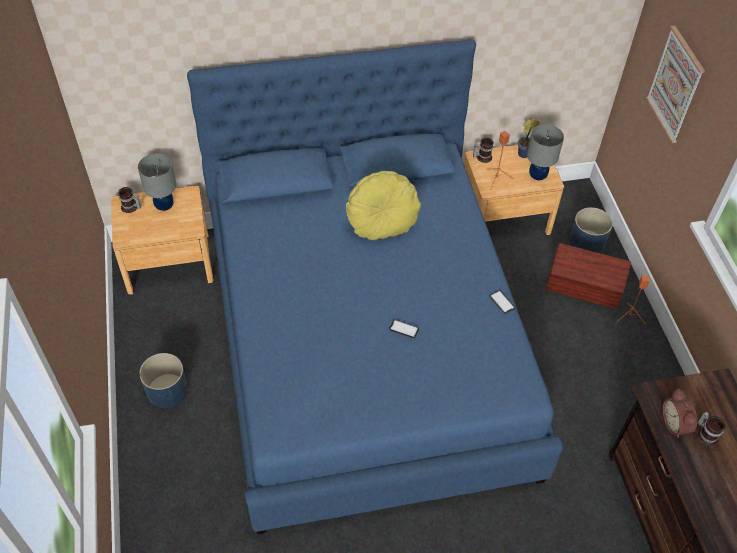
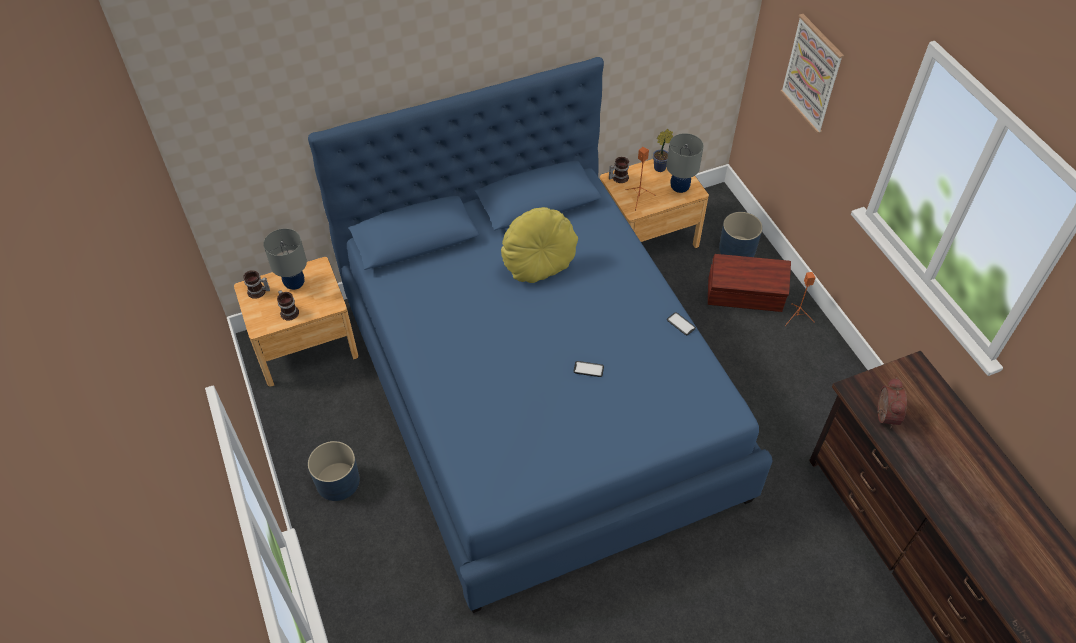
camera: 10 degrees left, 0 degrees up
(676, 424) = (884, 415): alarm clock -> alarm clock turned 150 degrees counterclockwise
(706, 435) = (915, 420): mug -> mug (289, 311)

